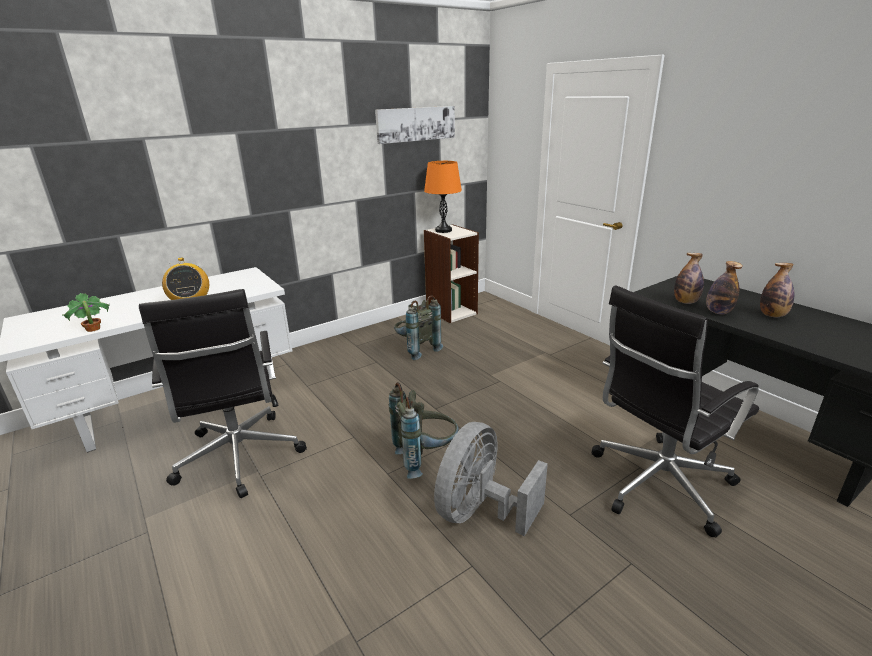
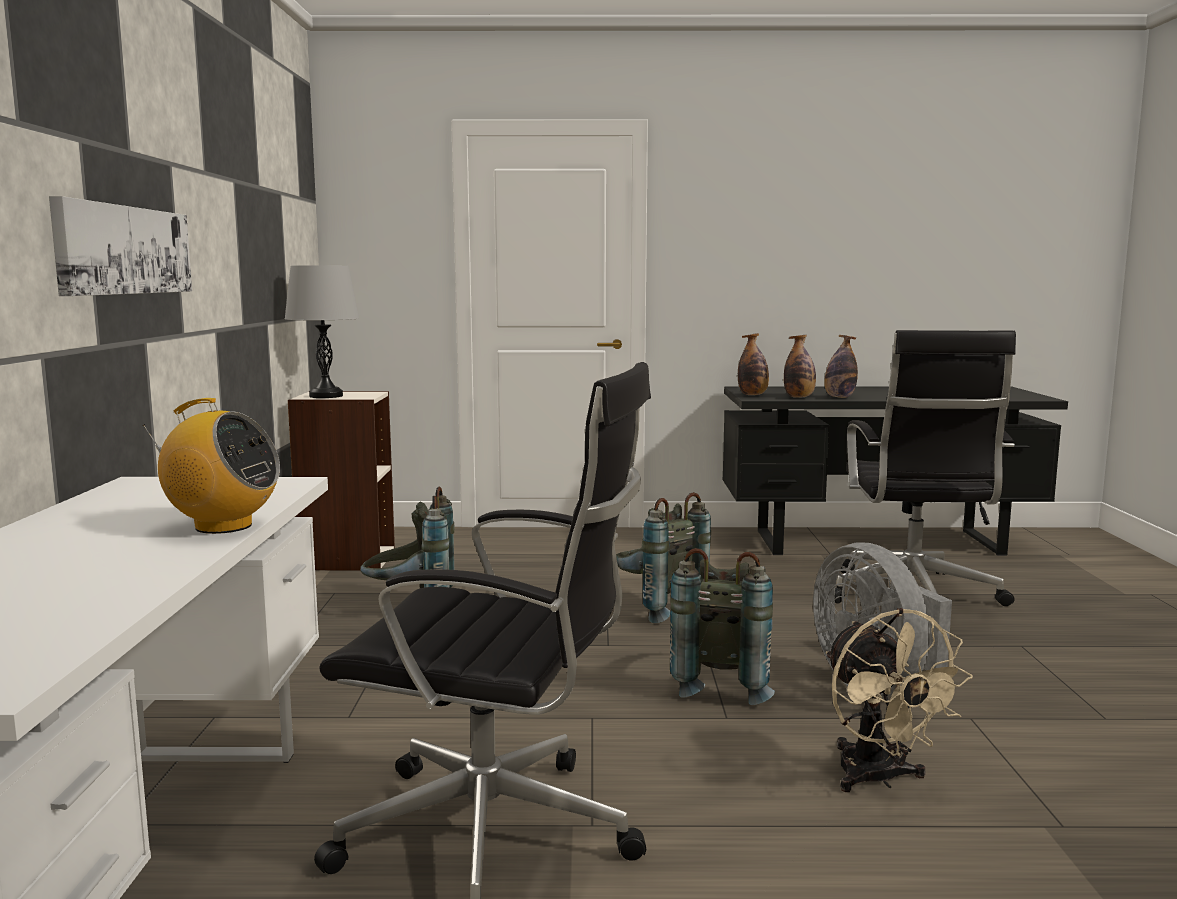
camera: 55 degrees left, 15 degrees down
(93, 329) = (125, 604): potted plant -> none
(360, 548) = (879, 779): none -> beige fan
(416, 124) = (266, 193): picture -> picture (124, 250)
(443, 230) = (326, 396): orange table lamp -> grey table lamp
(500, 402) = (657, 608): none -> grey backpack
(772, 315) = (871, 392): bottle -> bottle (753, 395)

